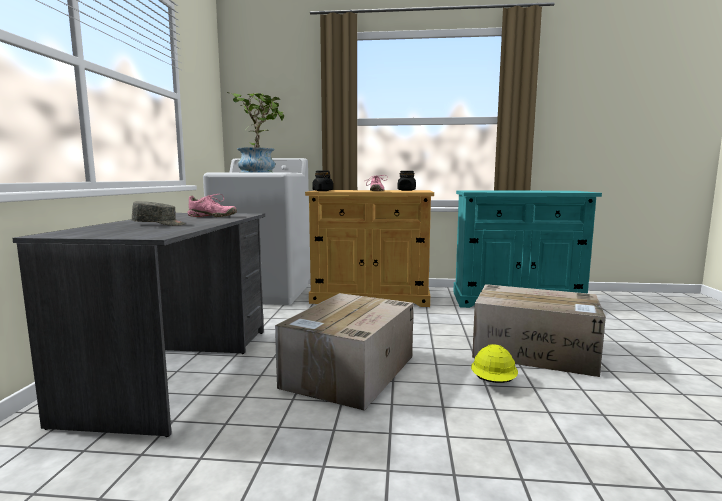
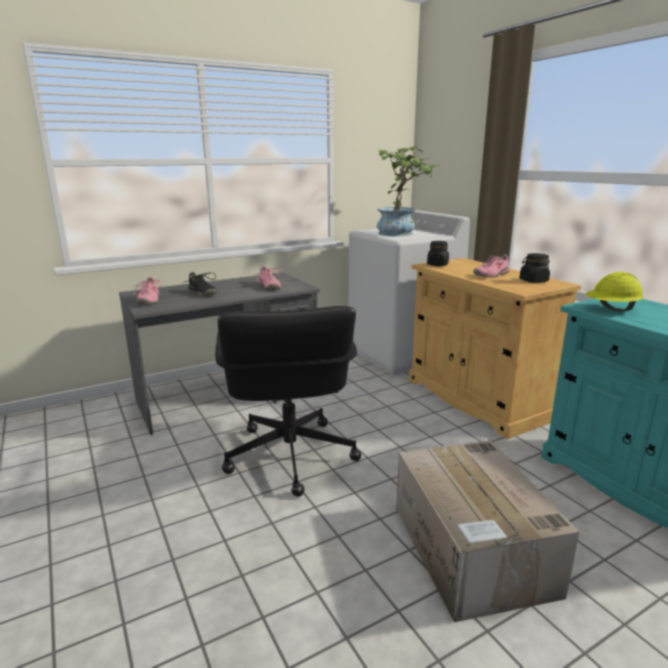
camera: 55 degrees right, 10 degrees up
(114, 233) = (148, 300): none -> pink shoe
(159, 224) = (202, 293): grey cap -> black shoe
(349, 372) = (289, 456): cardboard box -> black office chair
(493, 382) = (348, 539): yellow hard hat -> yellow hard hat (611, 309)

